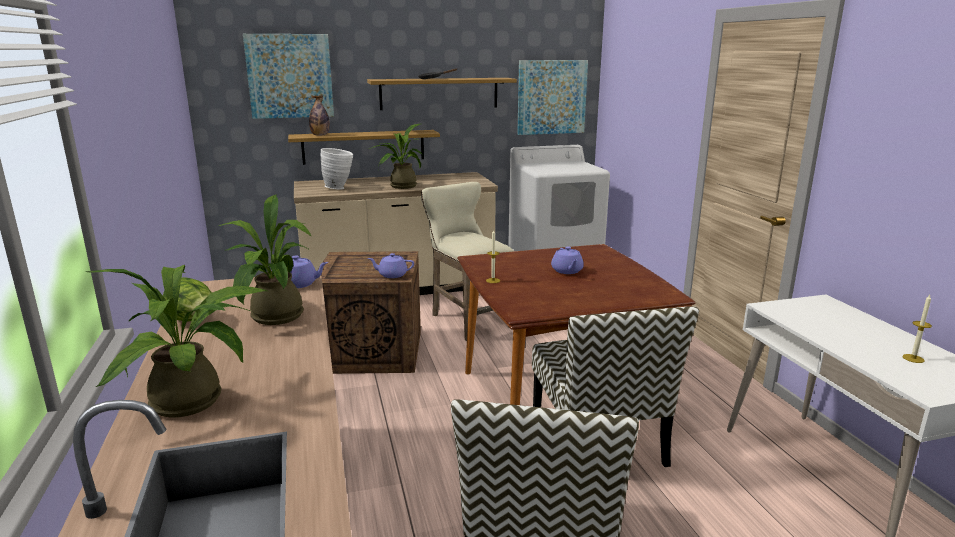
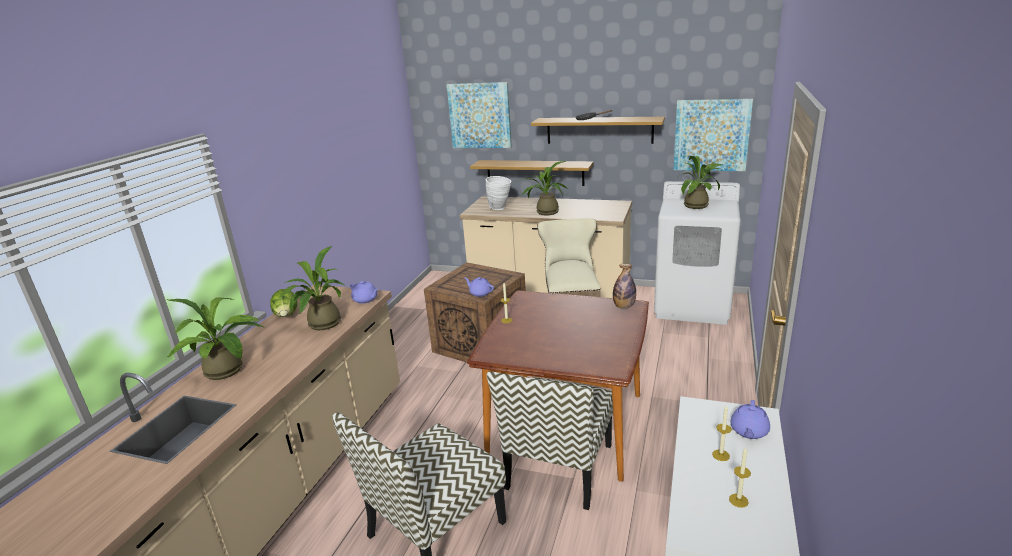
camera: 35 degrees right, 5 degrees up
(320, 135) = (496, 163): bottle -> bottle (624, 306)
(559, 165) = (699, 205): none -> potted plant
(567, 271) = (572, 324): purple teapot -> purple teapot (749, 431)
(847, 333) = (721, 455): none -> candle

